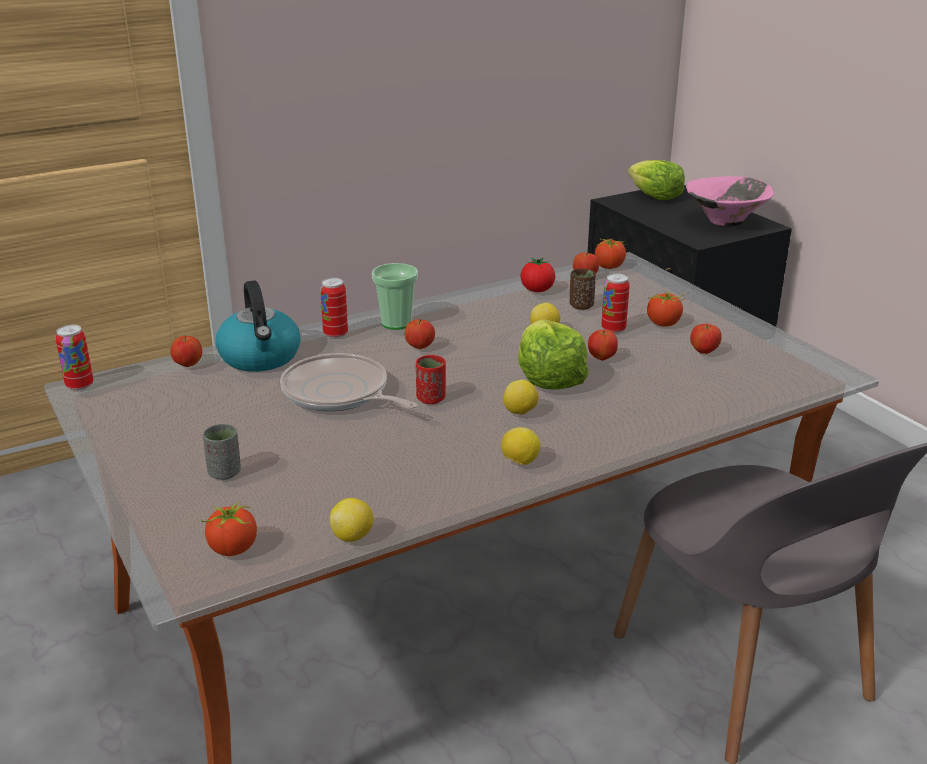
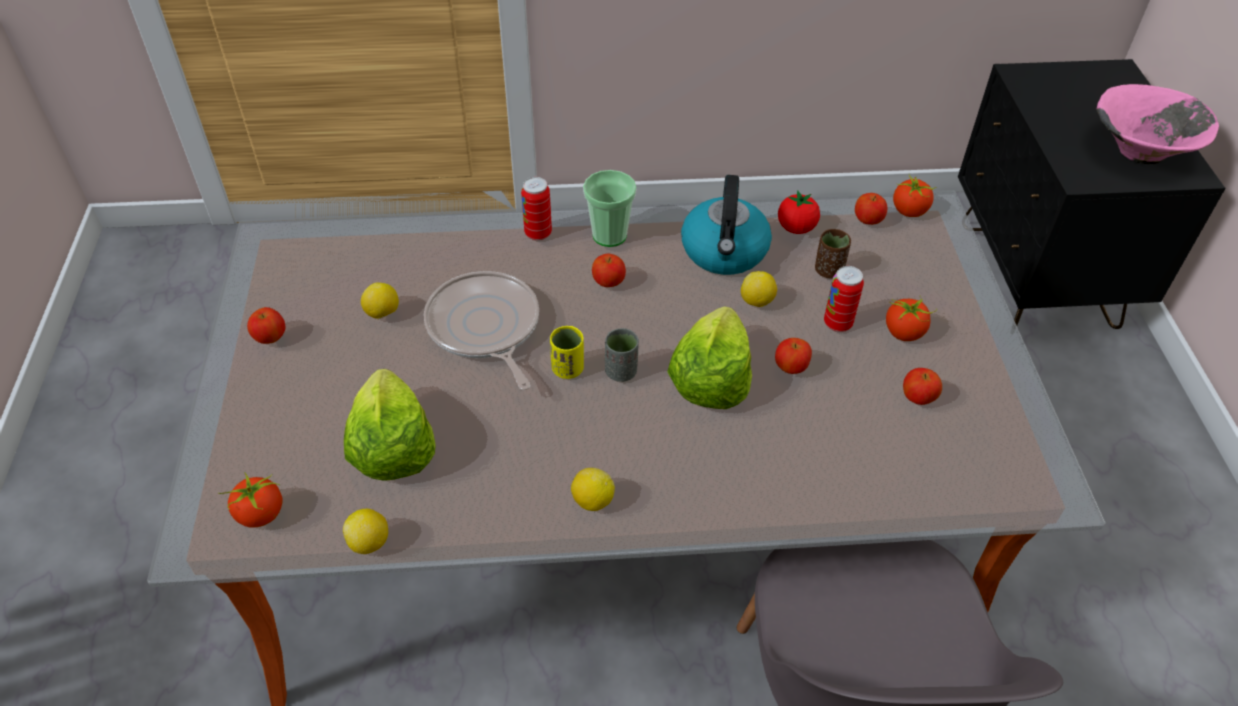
camera: 25 degrees right, 20 degrees up
(79, 386) = (265, 234): can -> none
(188, 364) = (374, 235): apple -> apple (270, 338)
(224, 473) = (314, 406): grey cup -> grey cup (621, 371)
(261, 357) = (445, 246): kettle -> kettle (724, 252)
(431, 399) = (567, 369): red cup -> yellow cup
(520, 412) = (644, 424): lemon -> lemon (382, 313)
(654, 196) = (1080, 79): lettuce -> lettuce (392, 448)

